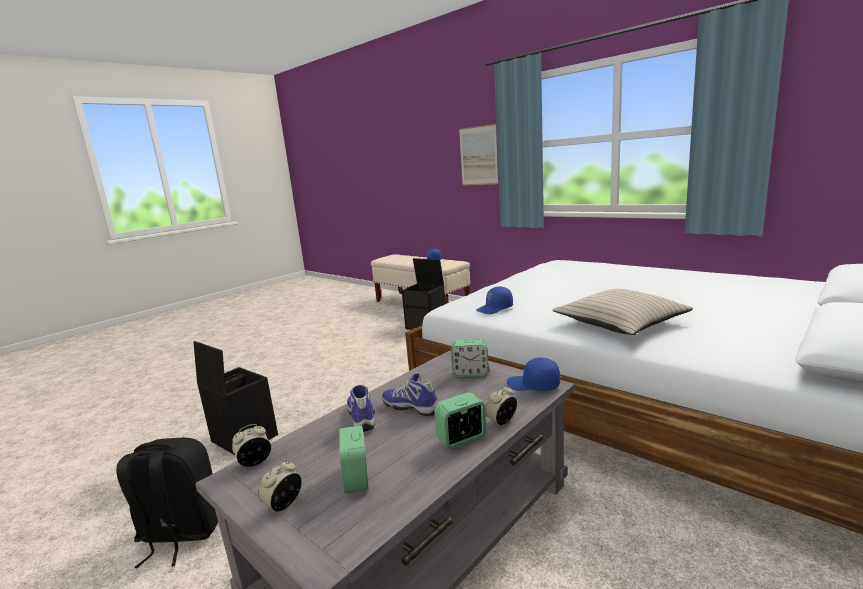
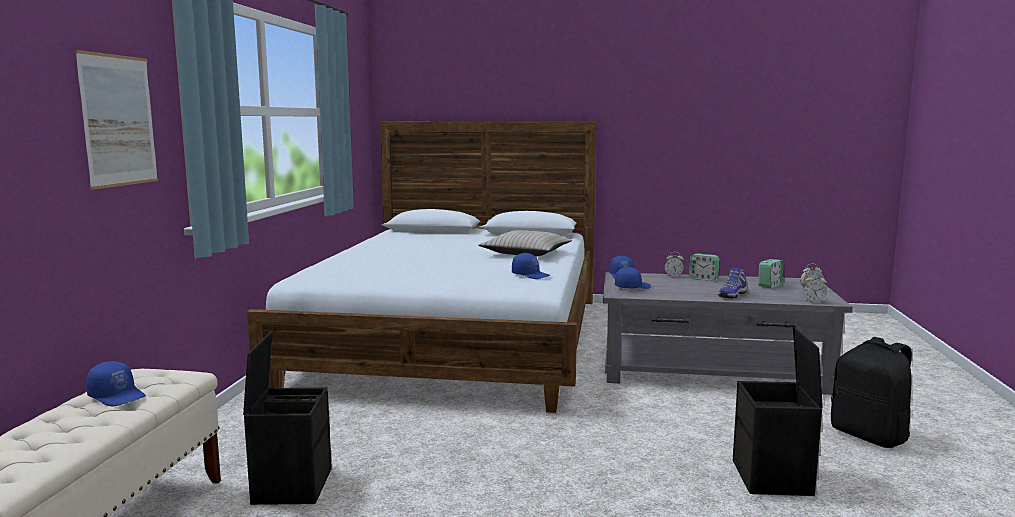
camera: 125 degrees left, 5 degrees down
(412, 407) = (698, 290): shoe -> none
(470, 373) = (632, 287): alarm clock -> blue cap

